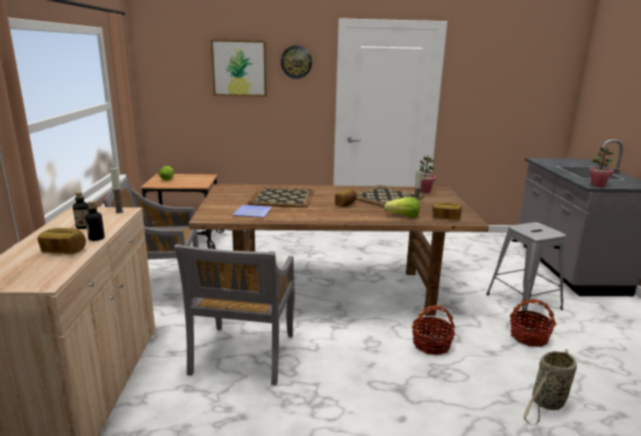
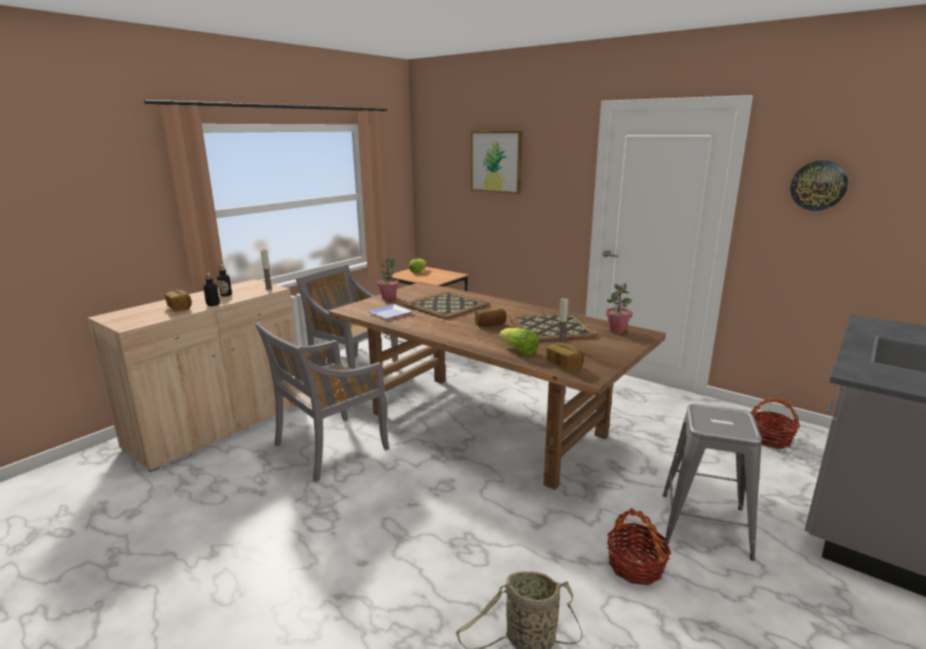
camera: 40 degrees right, 0 degrees up
(296, 62) = (552, 155): wall clock -> wall clock (818, 185)
(431, 345) = (500, 515): basket -> basket (770, 439)
(597, 185) = (867, 377): potted plant -> potted plant (388, 298)

